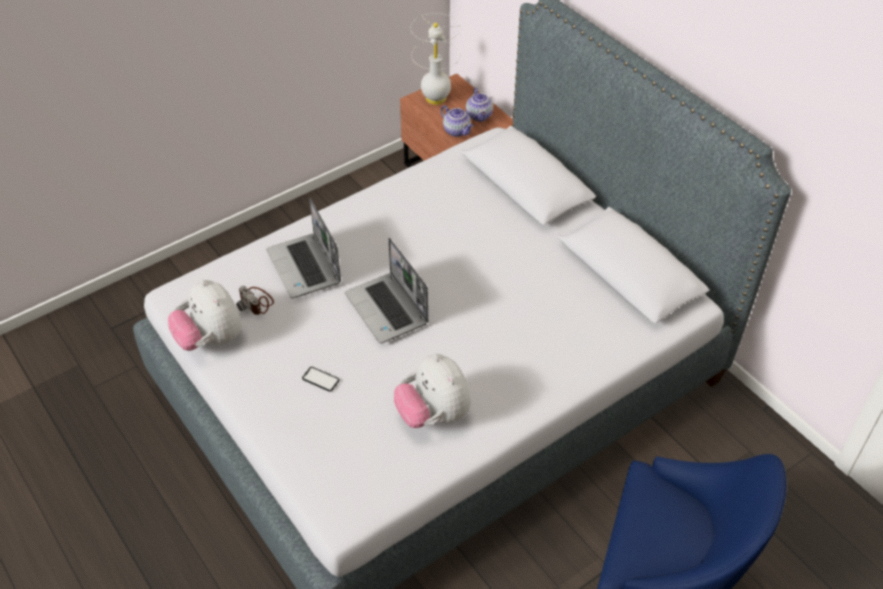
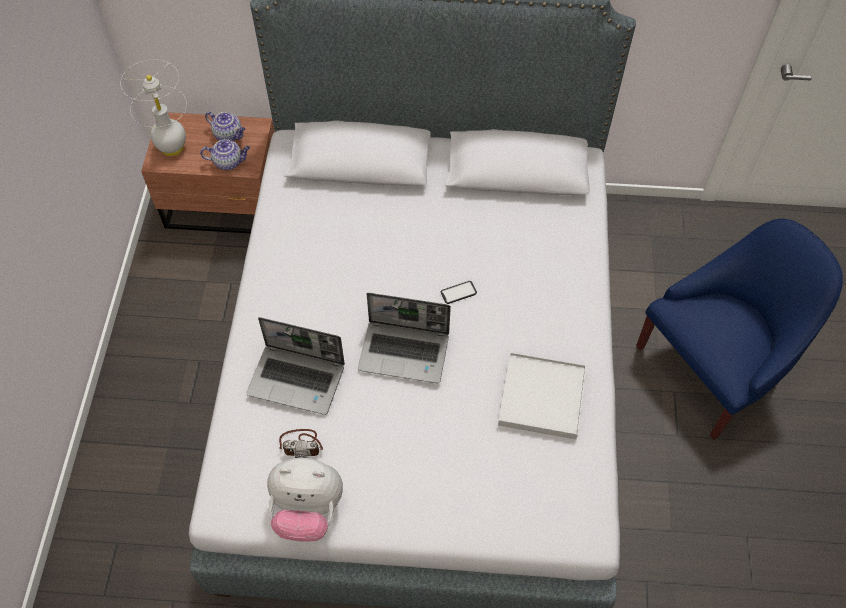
camera: 50 degrees left, 10 degrees up
(320, 379) = (434, 453): phone -> phone (458, 292)
(433, 414) = (542, 397): plush toy -> white tray

